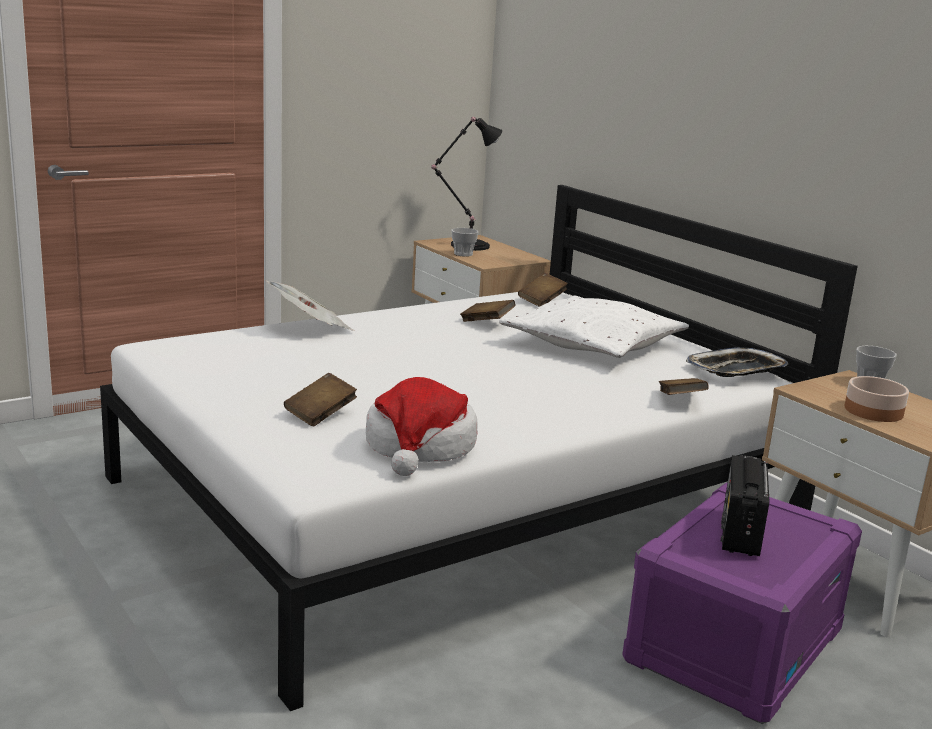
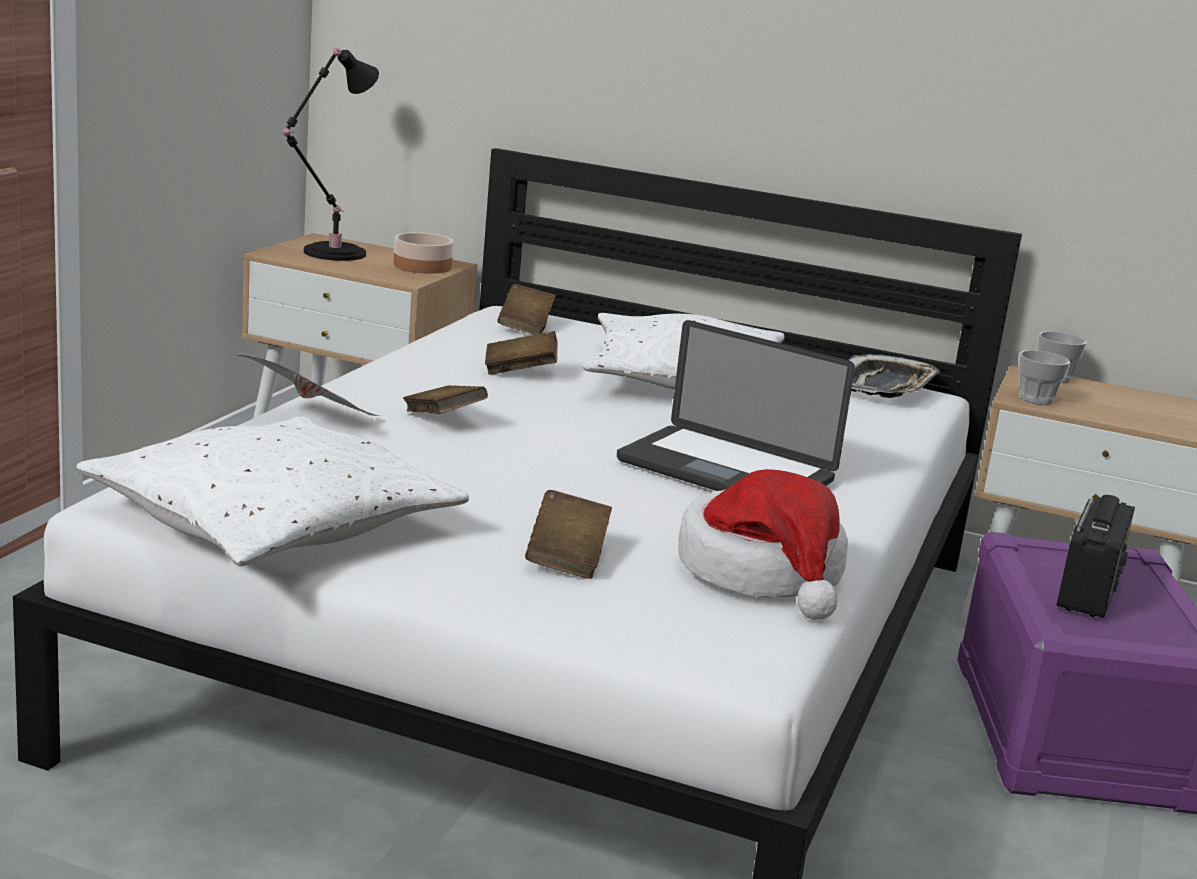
camera: 35 degrees left, 0 degrees up
(202, 367) = (273, 522): none -> white pillow
(463, 254) = (351, 268): cup -> cup (1036, 399)
(508, 393) = (725, 471): none -> laptop
(680, 400) = (896, 438): brown book -> brown book (443, 419)
(740, 533) = (1088, 592): radio -> radio turned 135 degrees counterclockwise
(874, 411) = (1115, 411): bowl -> bowl (423, 266)

